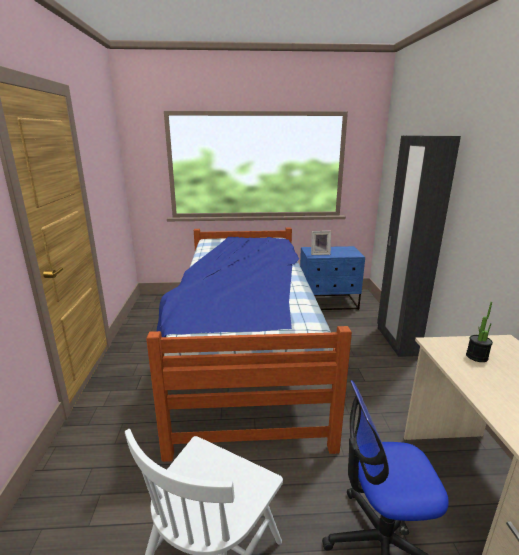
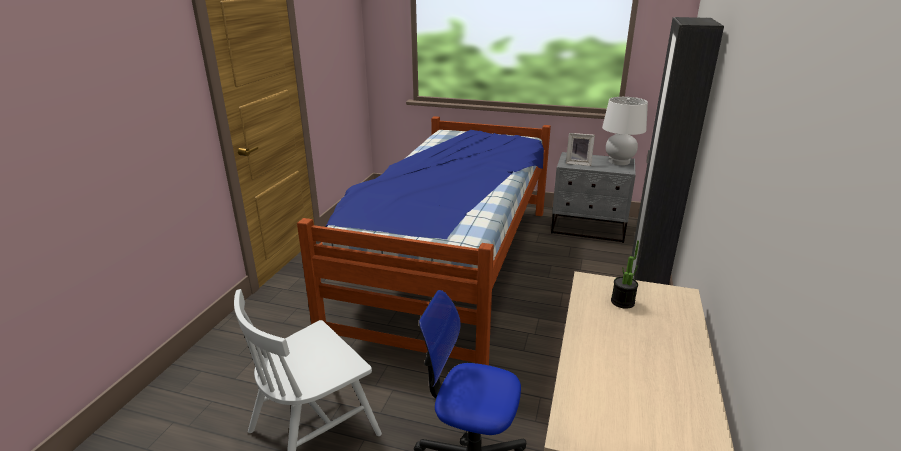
camera: 20 degrees right, 5 degrees up
(328, 303) = (588, 229): blue nightstand -> grey nightstand
(346, 249) = (619, 161): none -> white table lamp

